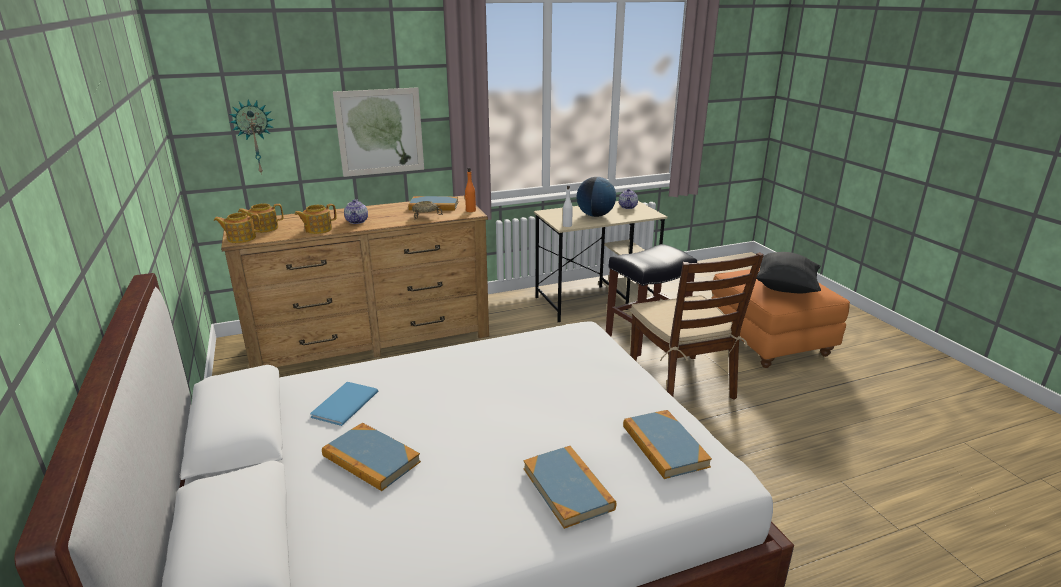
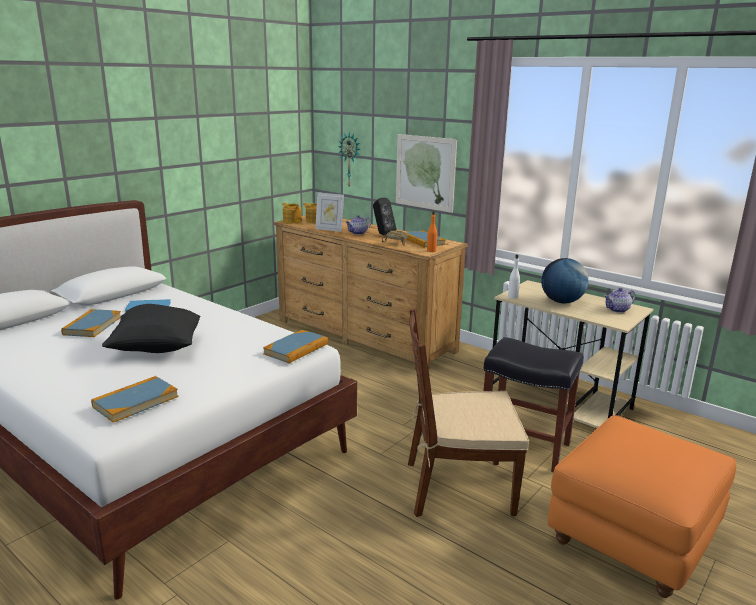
camera: 60 degrees right, 5 degrees down
(318, 229) = (329, 229): teapot -> picture frame
(382, 214) = (382, 234): none -> black speaker
(568, 488) = (74, 379): book -> book (296, 349)
(682, 383) = (457, 487): brown chair -> brown chair turned 45 degrees clockwise
(785, 288) = (625, 459): black pillow -> black pillow (156, 348)

